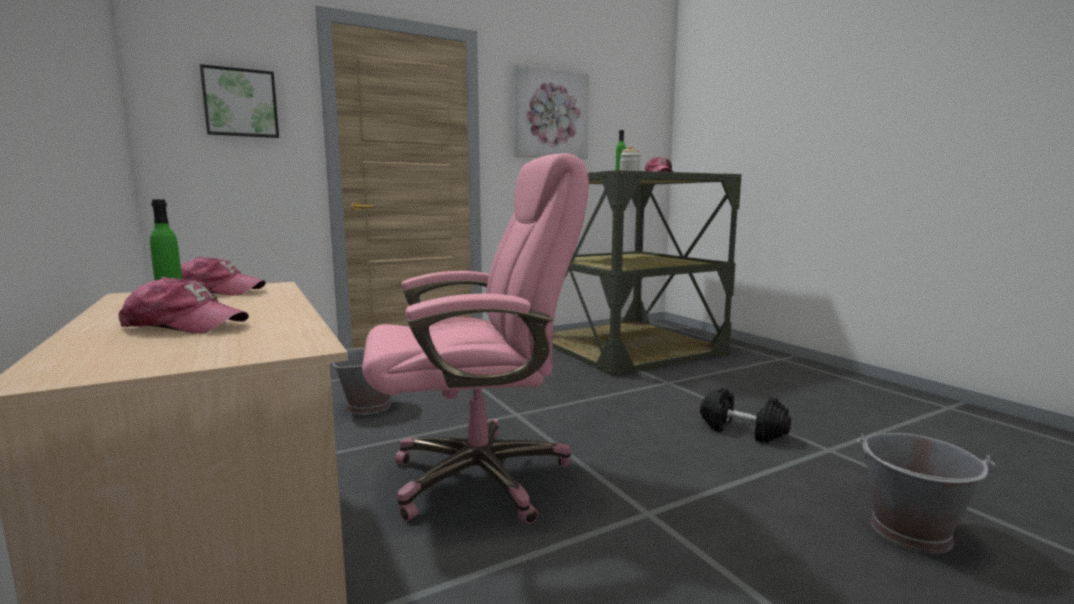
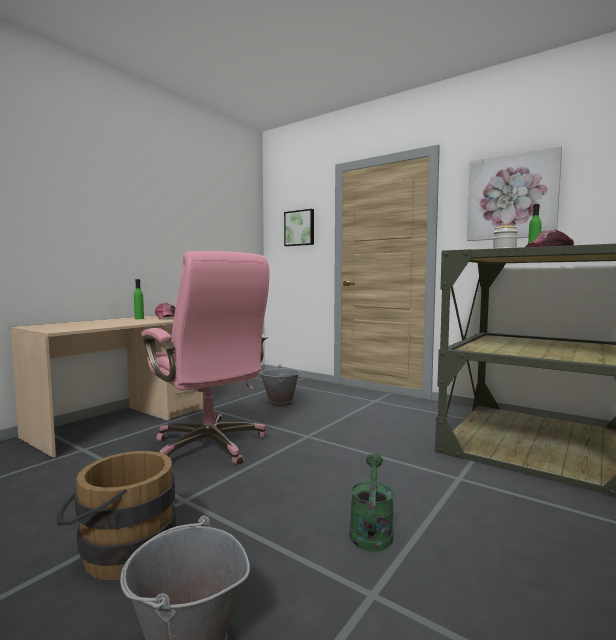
camera: 65 degrees right, 5 degrees down
(184, 325) = (96, 323): cap -> none
(742, 430) = (371, 530): black dumbbell -> green watering can
(764, 568) = (120, 552): none -> brown bucket

